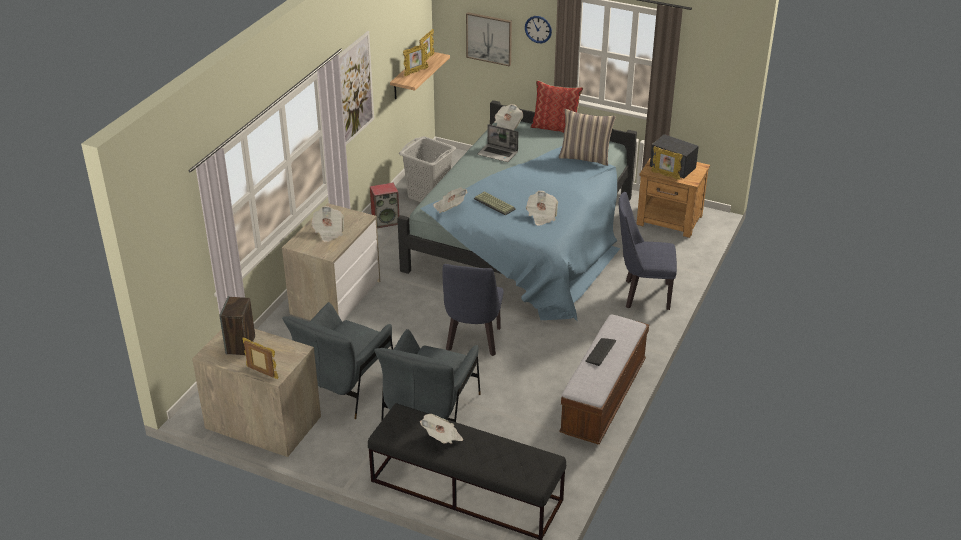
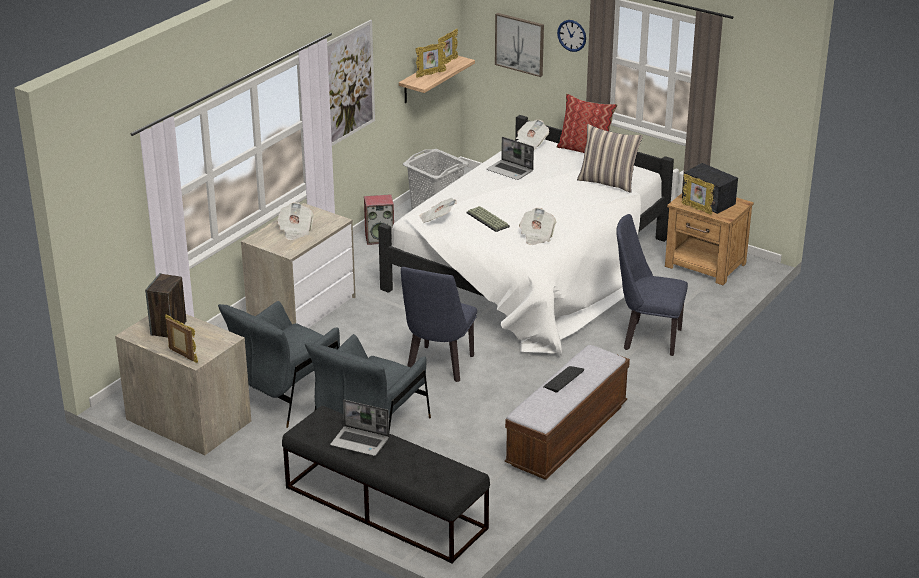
camera: 10 degrees right, 5 degrees down
(442, 437) = (361, 442): newspaper -> laptop
(525, 238) = (531, 269): blue bed -> white bed

